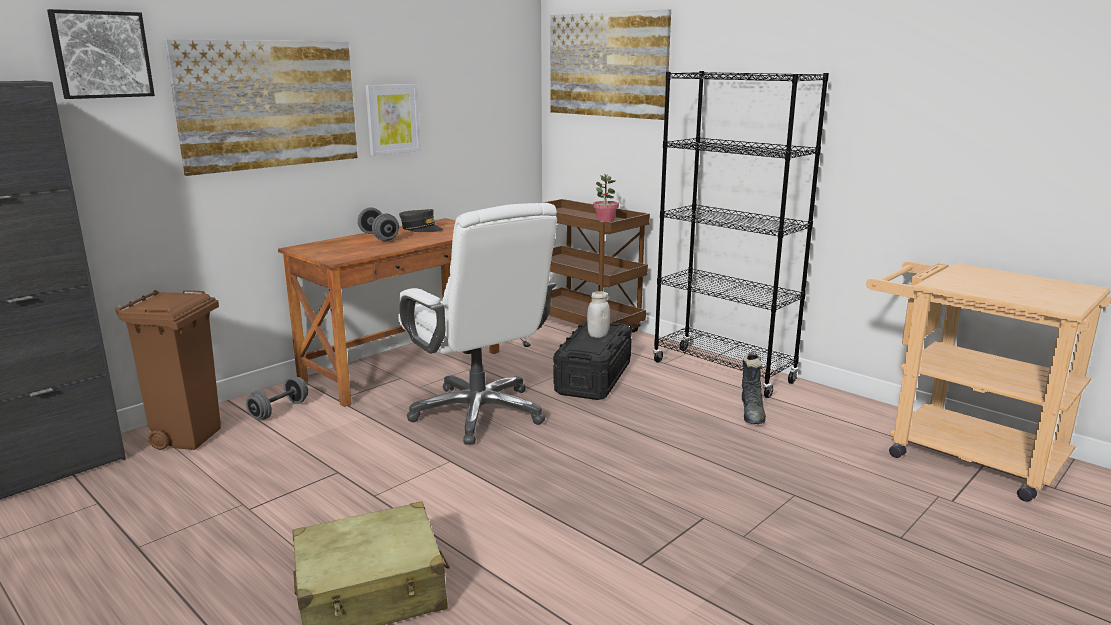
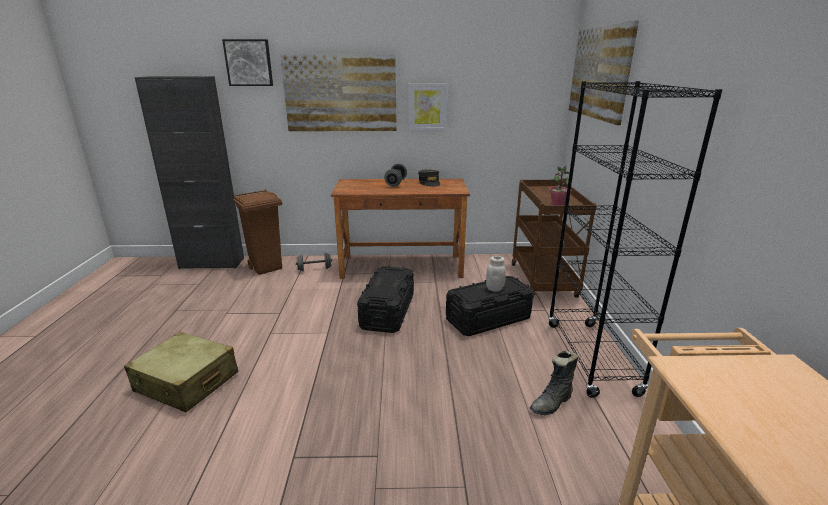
camera: 45 degrees right, 5 degrees up
(479, 413) = (387, 311): white office chair -> black storage box

